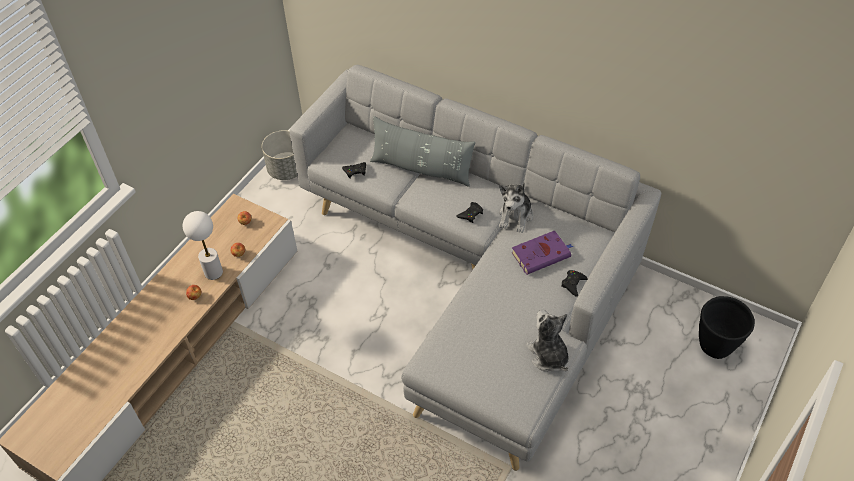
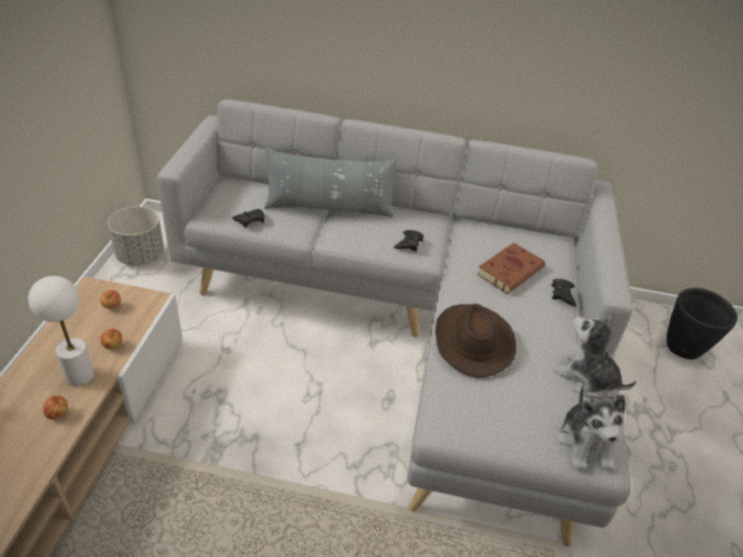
camera: 25 degrees left, 10 degrees down
(477, 308) = (472, 341): none -> brown hat
(515, 216) = (458, 239): plush toy -> plush toy (585, 443)
(542, 254) = (510, 270): purple book -> brown book

